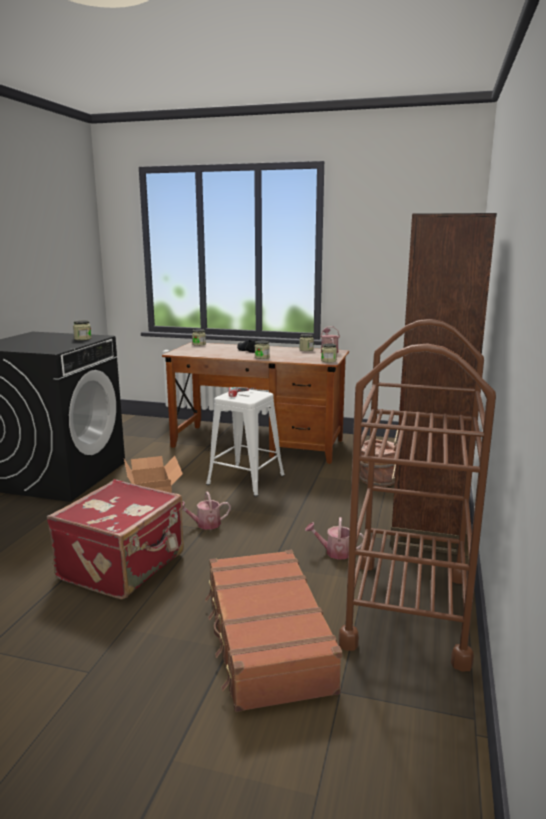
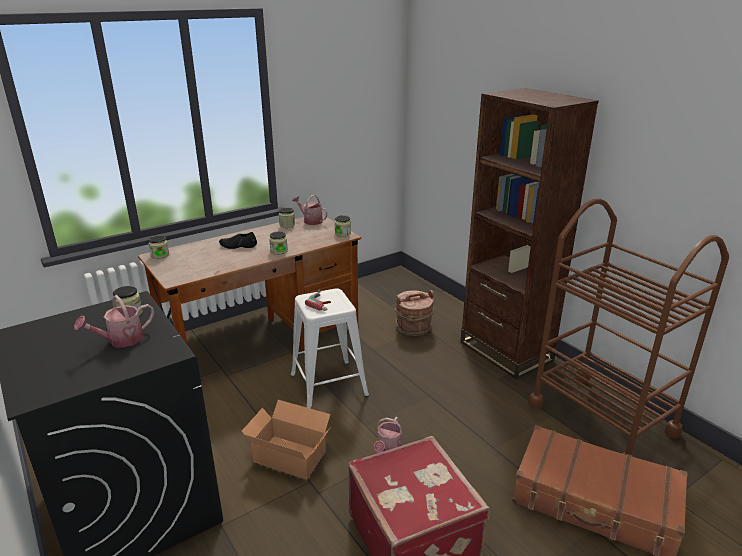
camera: 50 degrees left, 10 degrees up
(334, 552) = (502, 407): watering can -> watering can (121, 340)

